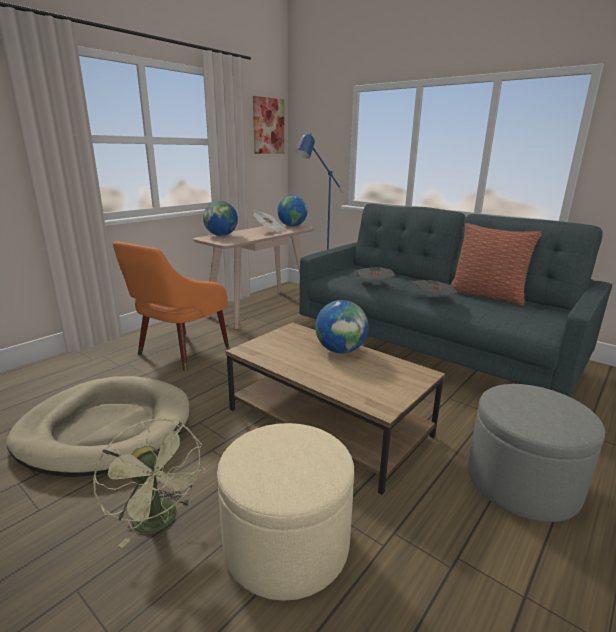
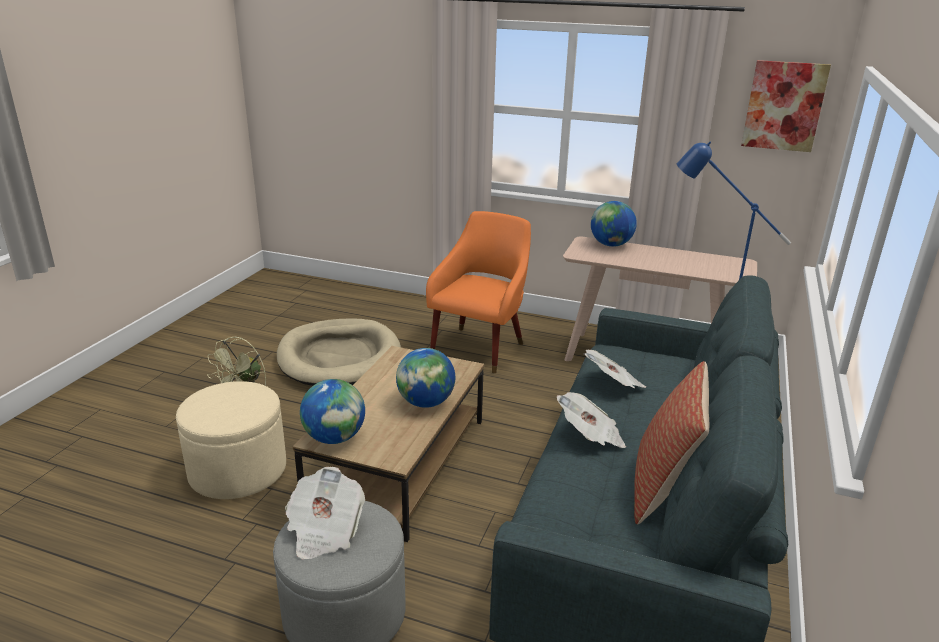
camera: 70 degrees right, 5 degrees up
(179, 352) = (480, 346): orange armchair -> orange armchair turned 105 degrees clockwise
(270, 231) = (678, 262): newspaper -> newspaper (324, 530)
(292, 226) = (736, 269): globe -> globe (335, 438)

